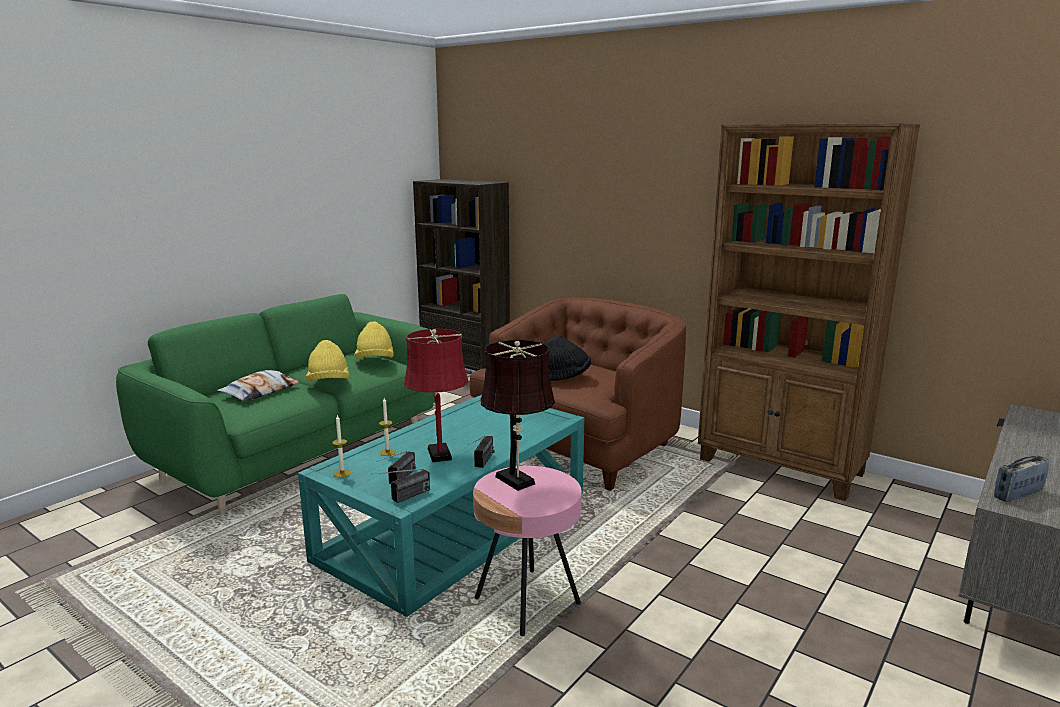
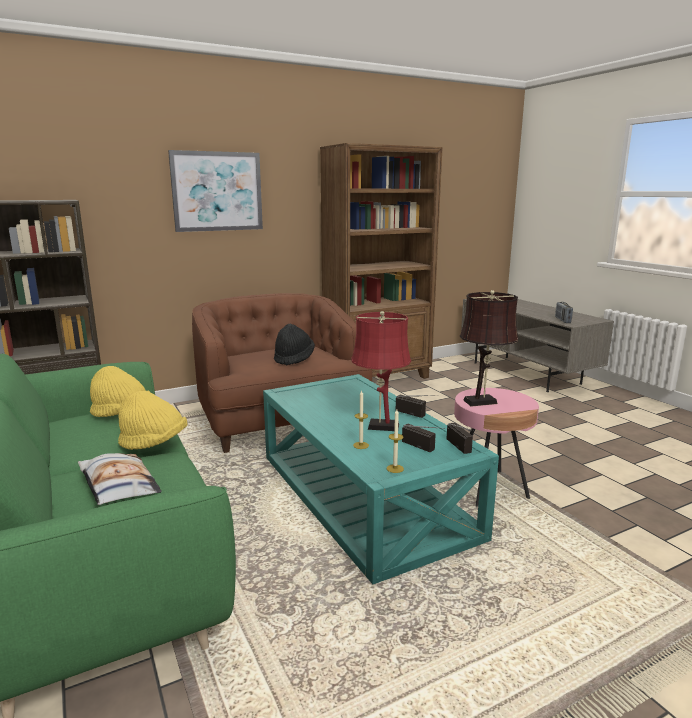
camera: 65 degrees left, 0 degrees up
(624, 180) = (217, 191): none -> picture

